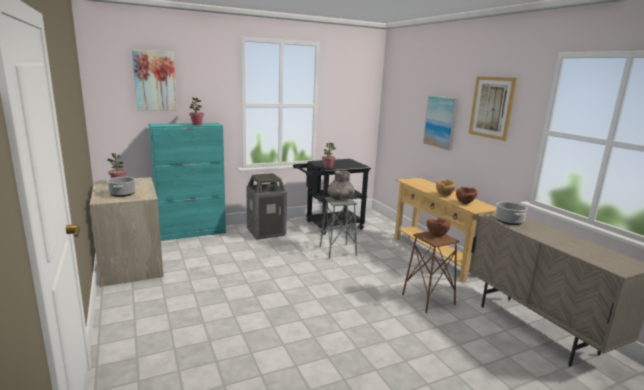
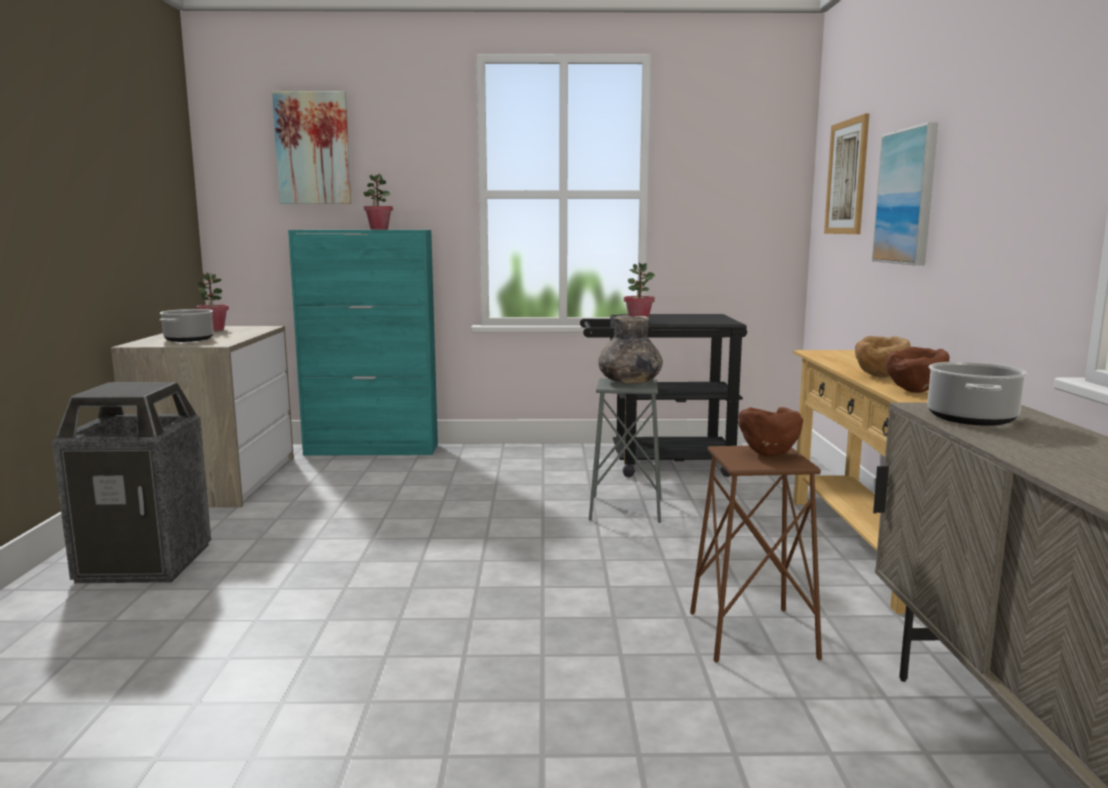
camera: 25 degrees right, 5 degrees down
(266, 232) = (511, 461): trash can -> trash can (146, 563)
(492, 107) = (1002, 122): picture -> picture (847, 177)

